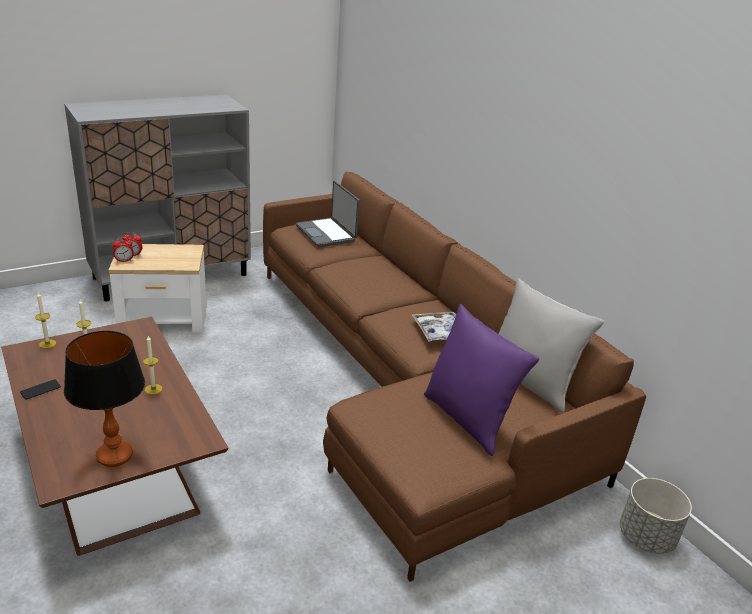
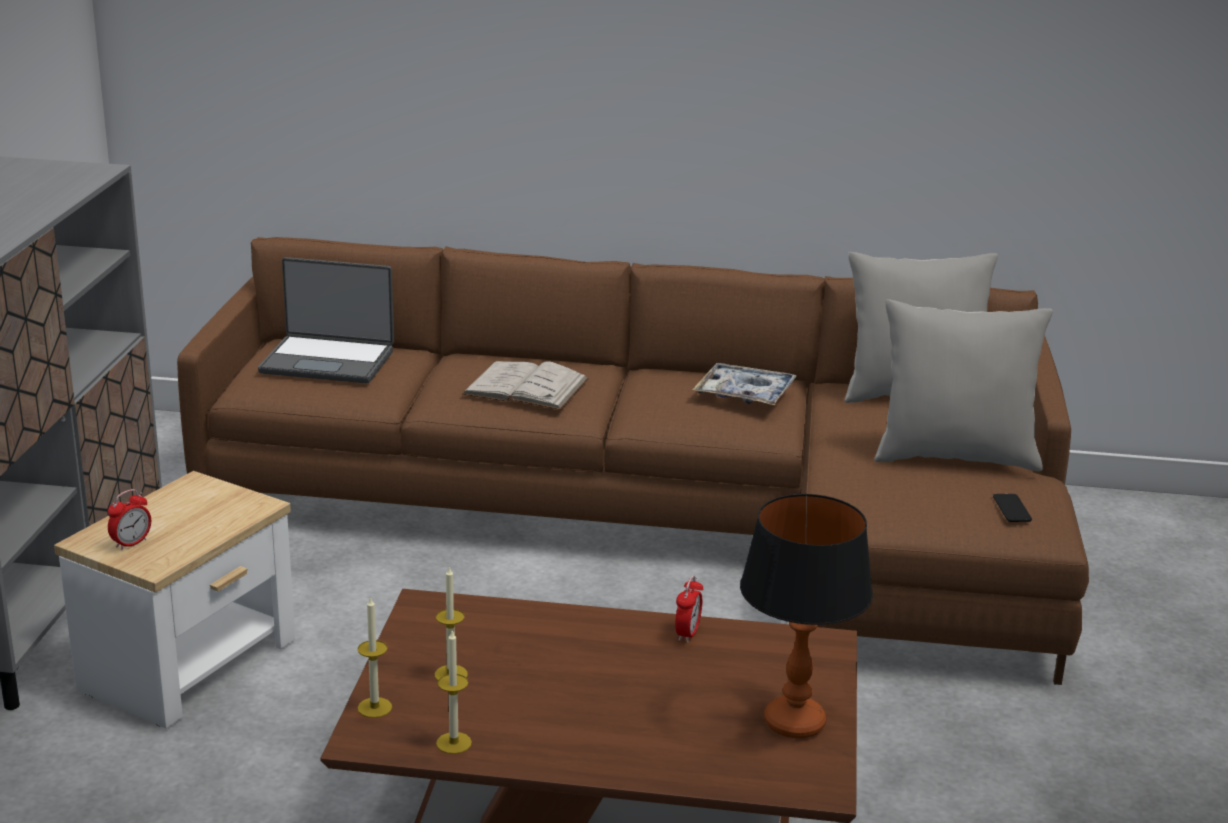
camera: 50 degrees left, 5 degrees down
(40, 390) = (529, 747): phone -> phone (1012, 508)
(124, 261) = (143, 558): alarm clock -> alarm clock (687, 634)
(153, 389) = (643, 646): candle -> candle (454, 743)
(365, 278) = (526, 386): none -> white book
(468, 419) = (954, 456): purple pillow -> grey pillow
(646, 537) = (1114, 510): grey planter -> none

